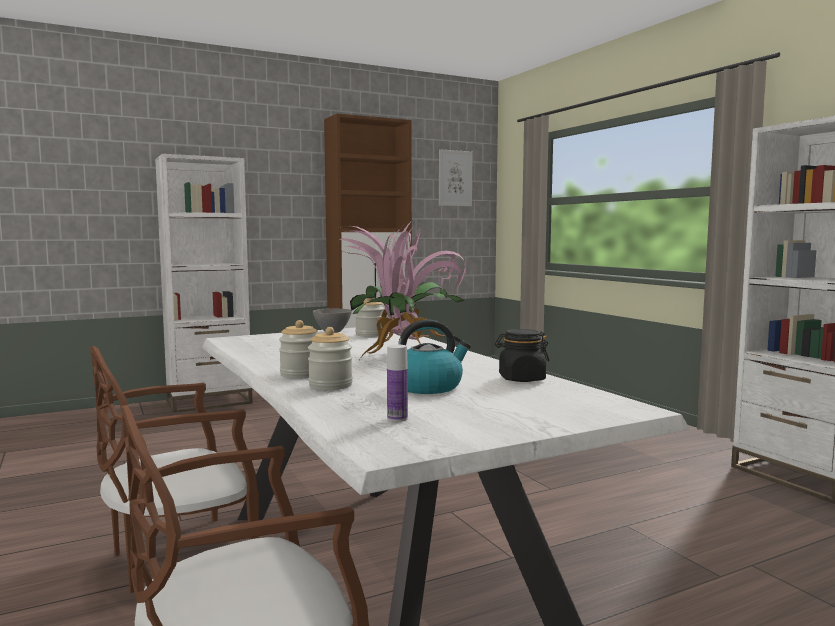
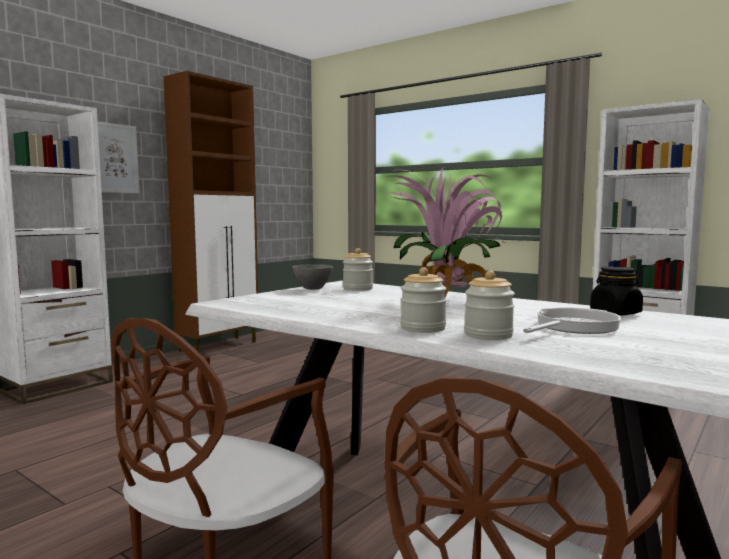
camera: 25 degrees left, 0 degrees up
(397, 418) = (655, 357): bottle -> none
(428, 387) = (573, 327): kettle -> frying pan
(455, 178) = (280, 147): picture -> picture (114, 158)

